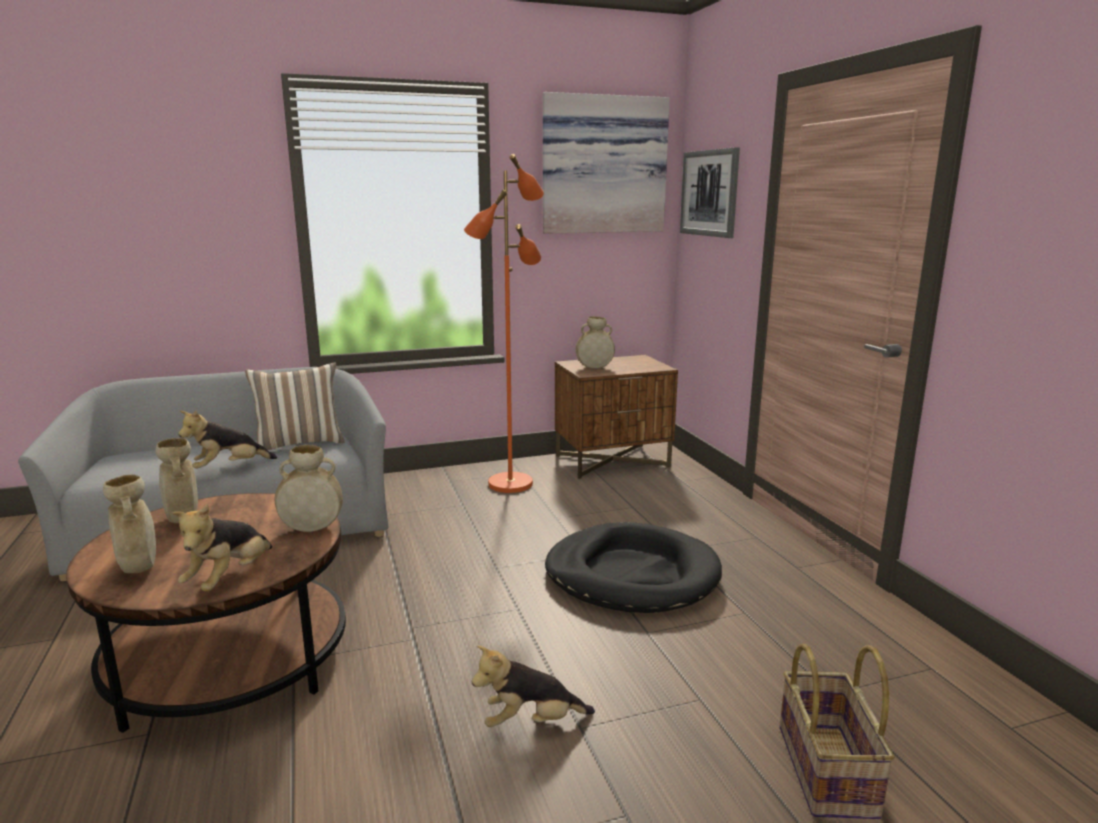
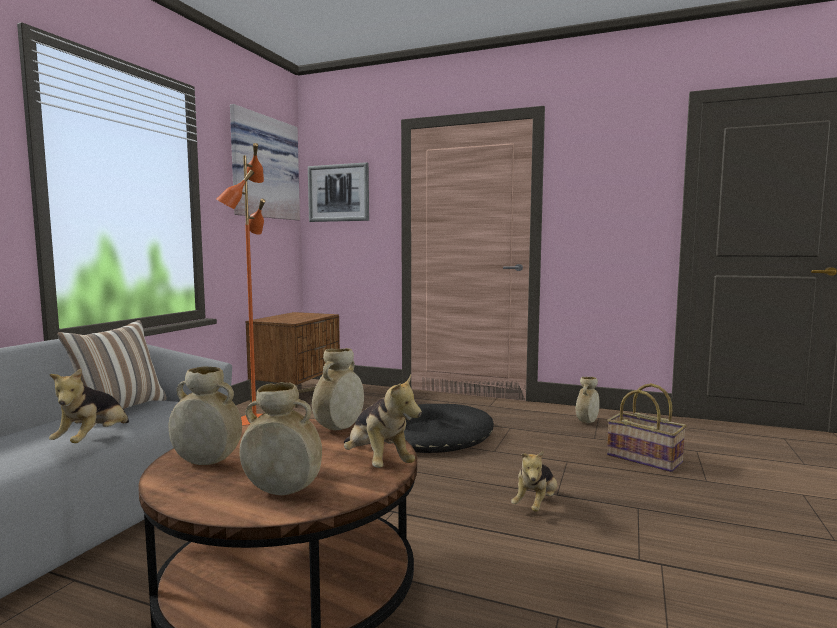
camera: 50 degrees left, 10 degrees down
(594, 368) = (287, 319): beige vase -> beige vase (587, 422)

